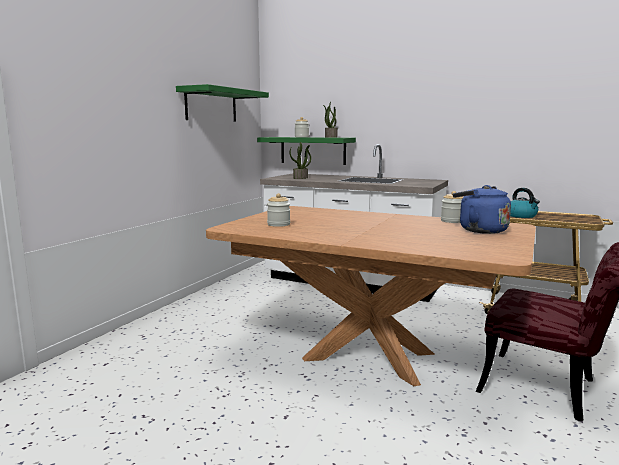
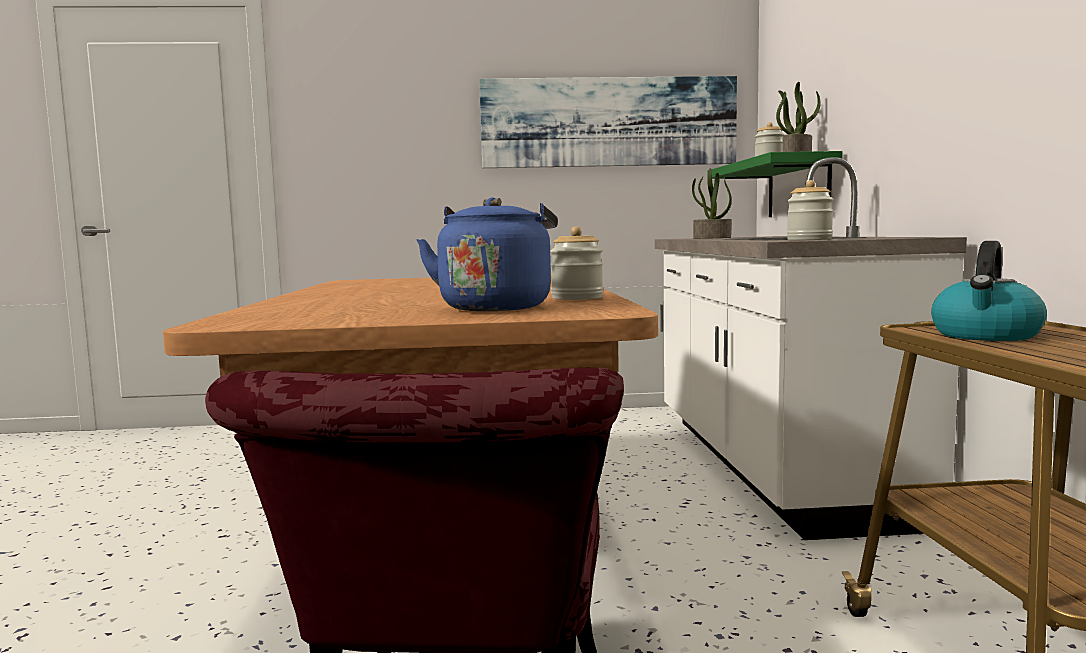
camera: 60 degrees right, 5 degrees down
(211, 105) = (609, 122): green shelf -> picture
(278, 224) = (401, 282): jar -> jar (809, 240)

